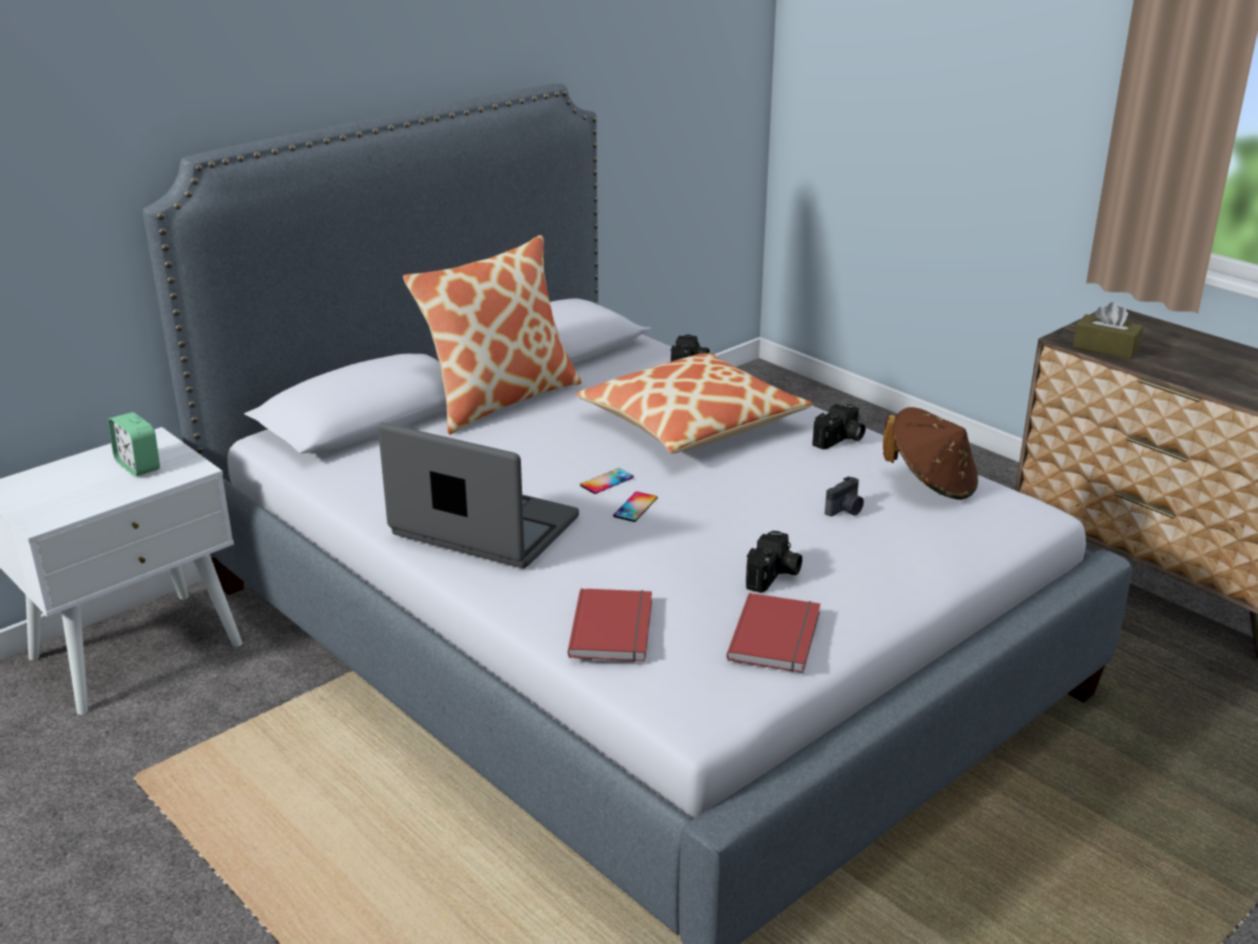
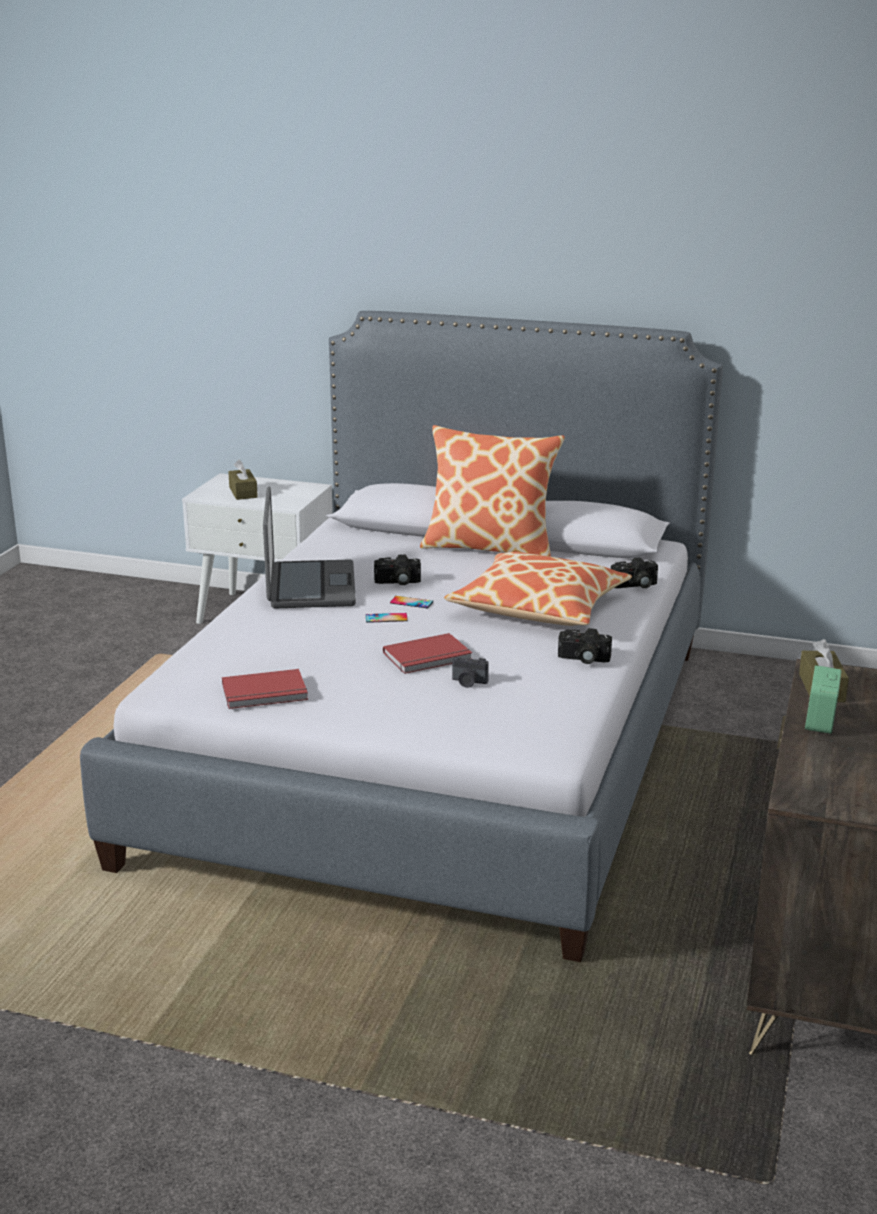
camera: 60 degrees right, 5 degrees down
(87, 489) = (243, 492): none -> brown tissue box
(138, 466) = (280, 494): alarm clock -> alarm clock (820, 722)
(615, 628) = (226, 645): red book -> red book (428, 657)
(774, 576) = (342, 677): camera -> camera (397, 582)
(931, 483) = (554, 704): brown hat -> none

